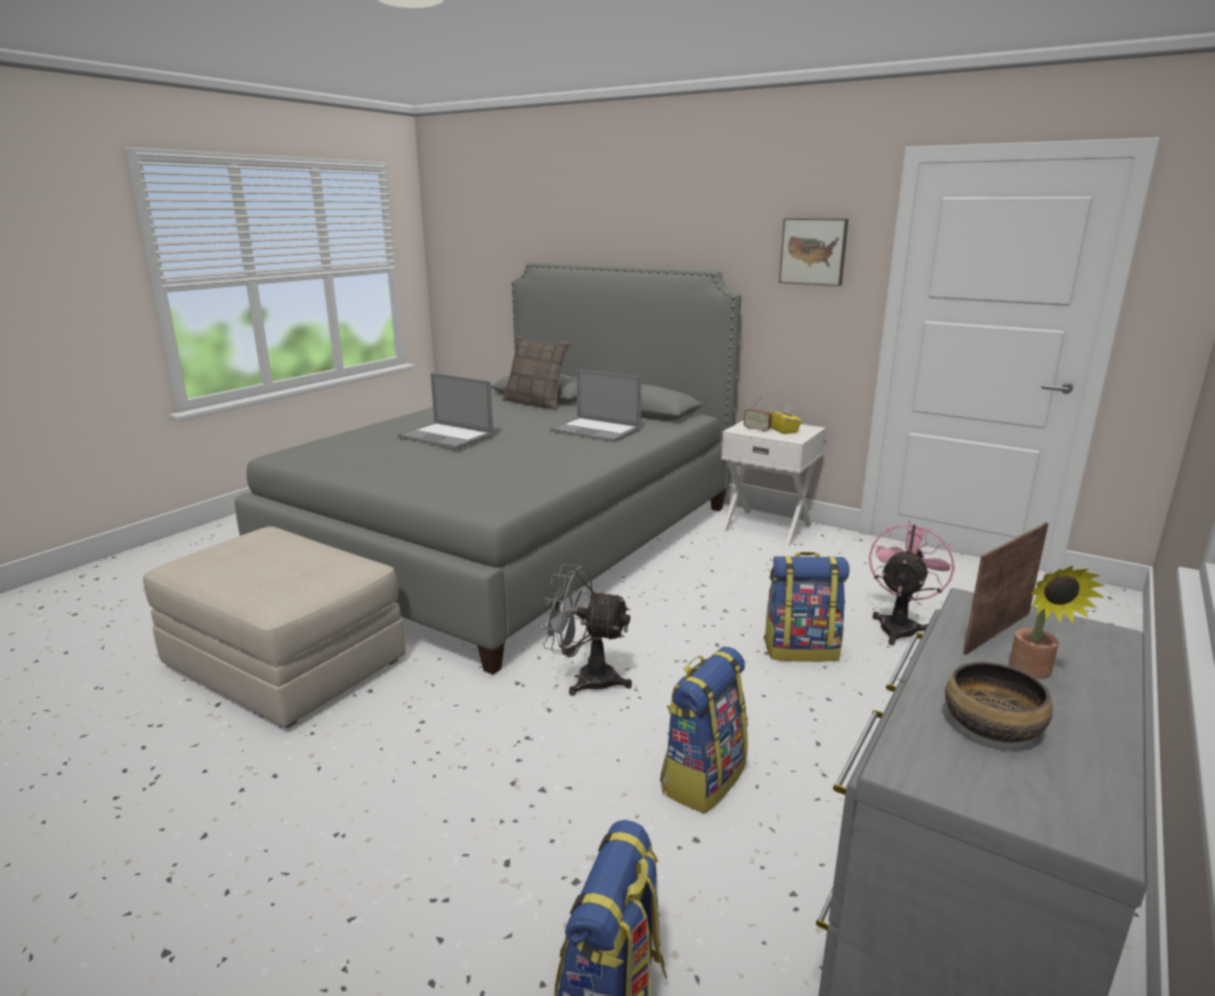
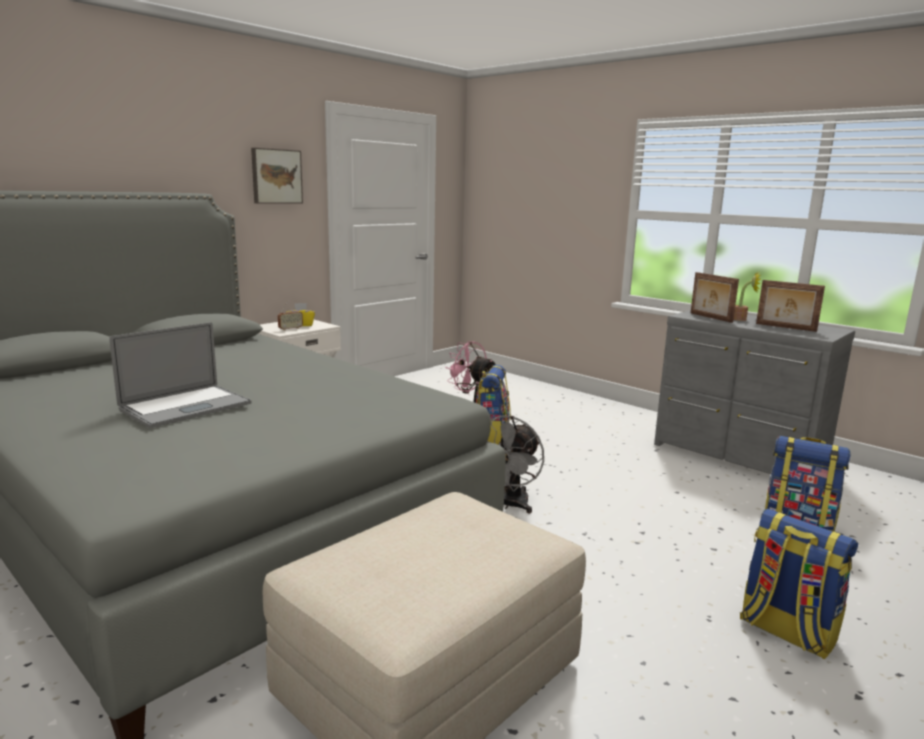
camera: 80 degrees left, 5 degrees down
(536, 403) = (84, 369): pillow -> none
(595, 430) = (243, 359): laptop -> none
(702, 778) = (624, 483): backpack -> backpack (786, 632)
(992, 727) = (785, 327): bowl -> picture frame

